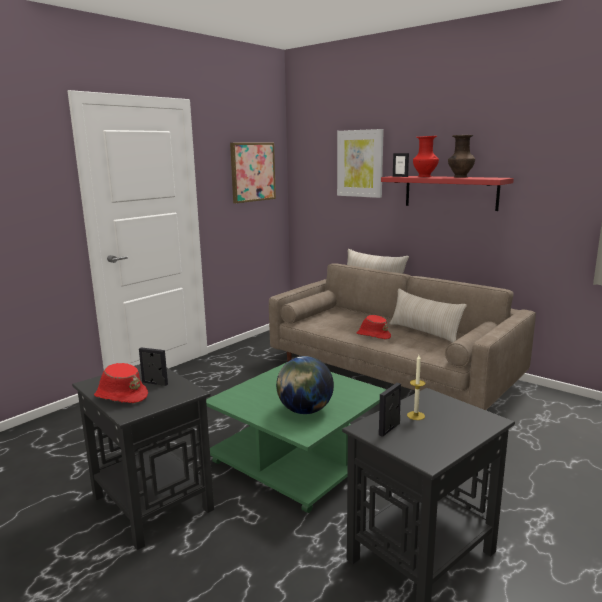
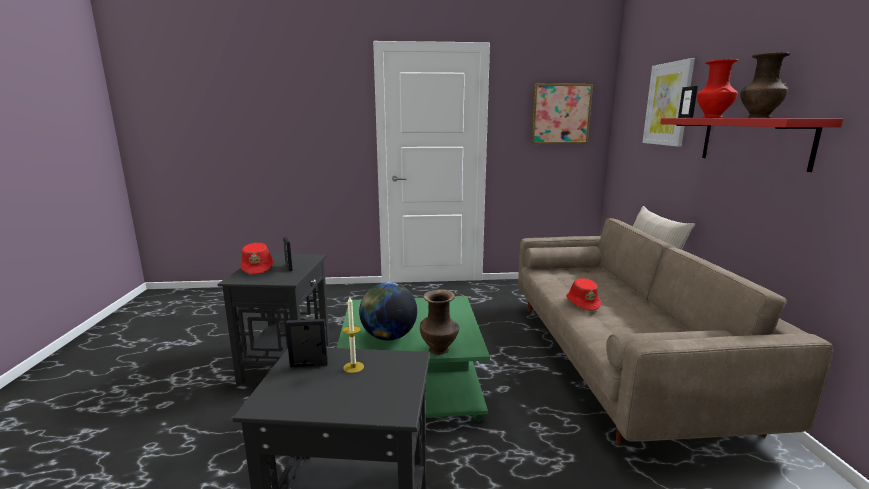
camera: 45 degrees right, 0 degrees up
(357, 402) = (439, 350): none -> brown vase
(424, 332) = (652, 320): beige pillow -> none

